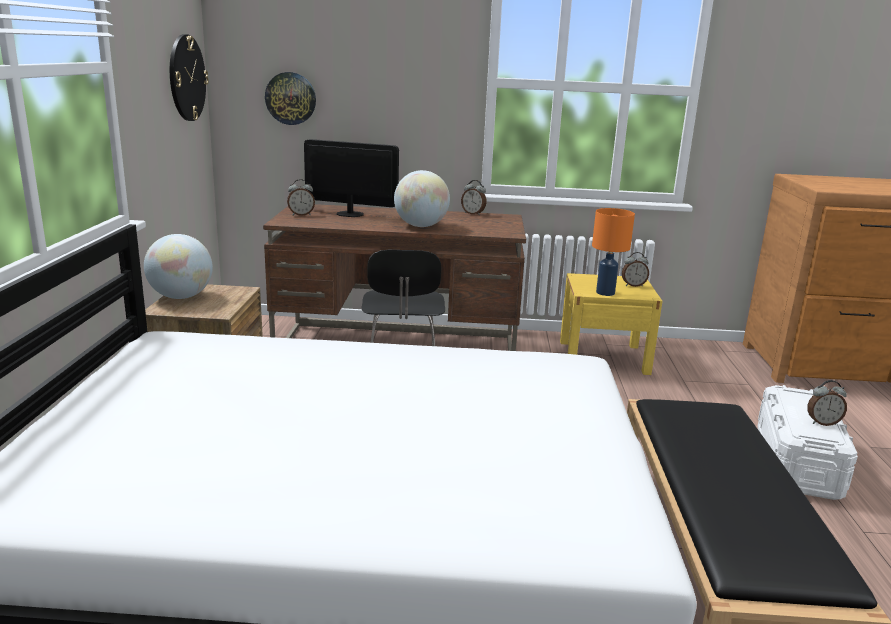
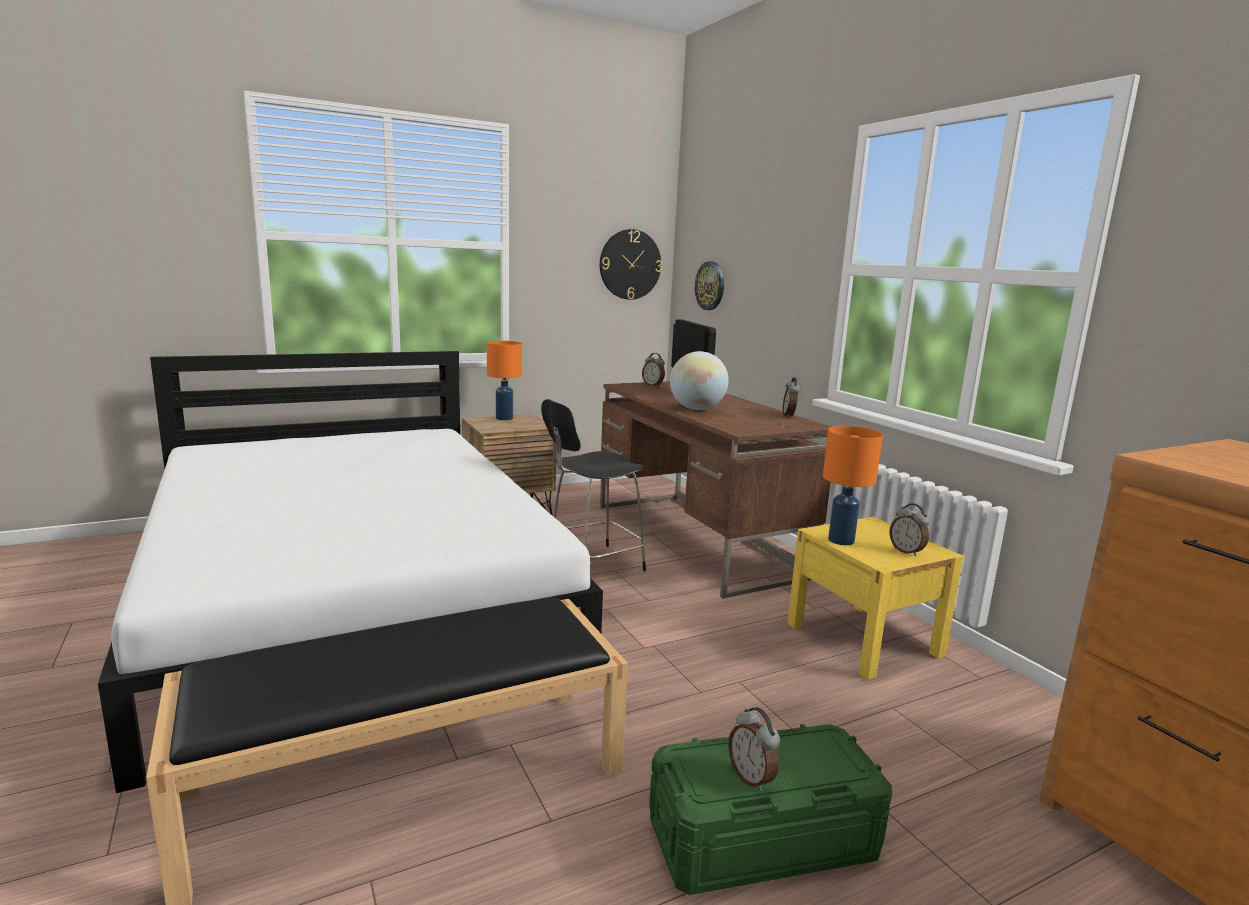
camera: 60 degrees right, 5 degrees down
(181, 297) = (505, 418): globe -> orange table lamp
(797, 462) = (763, 840): white storage box -> green storage box

